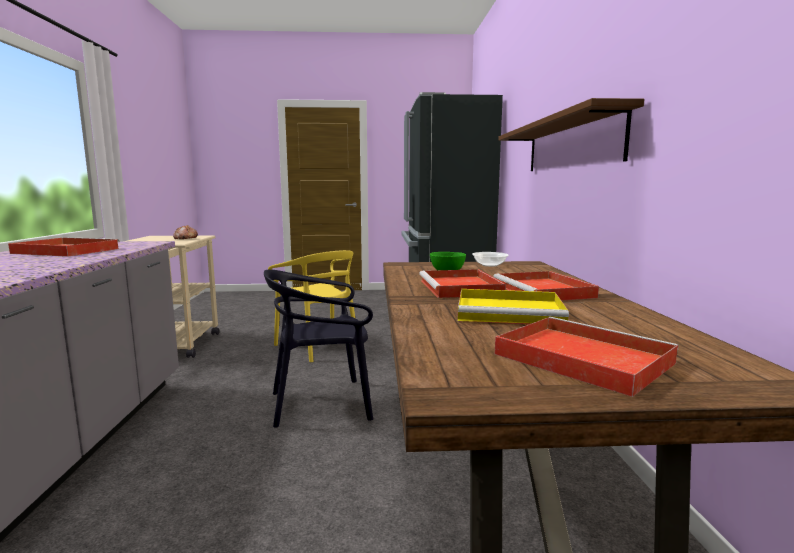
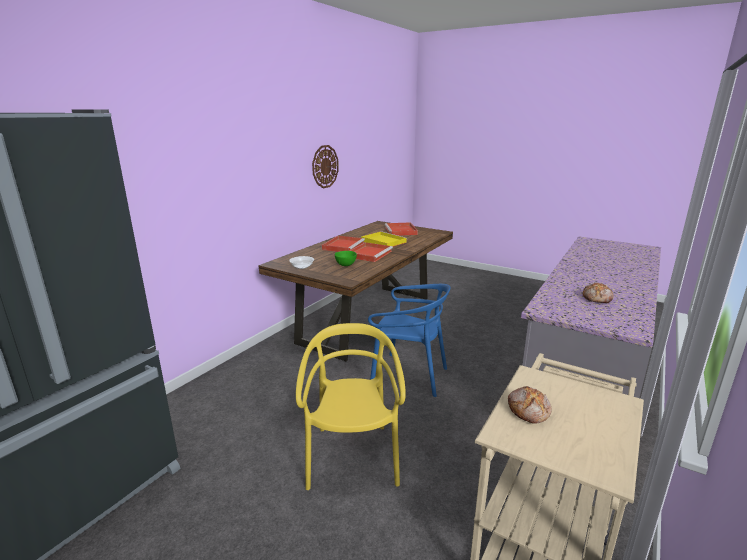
camera: 145 degrees left, 10 degrees up
(64, 251) = (597, 298): red tray -> bread
(322, 404) = (408, 376): black chair -> blue chair
(570, 145) = (248, 181): brown shelf -> none
(691, 112) = (325, 166): none -> wall clock

